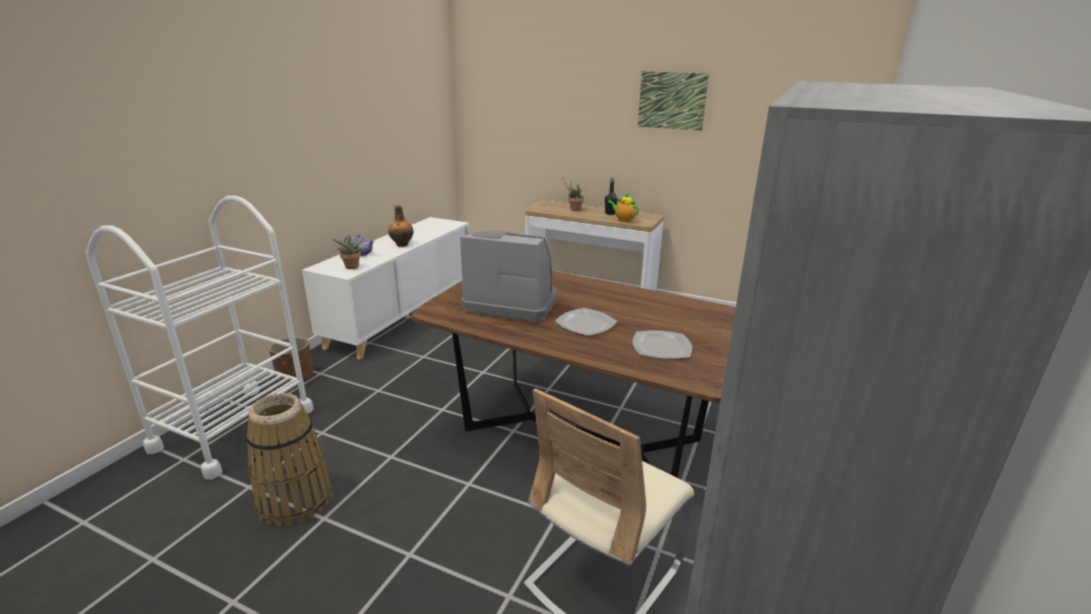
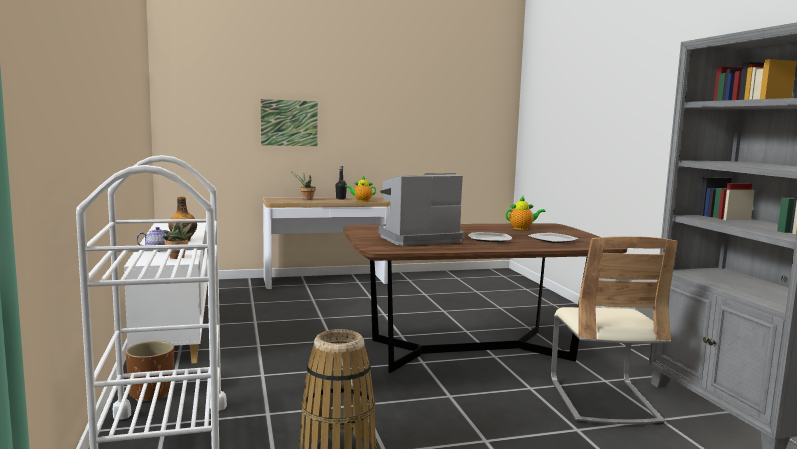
camera: 40 degrees left, 15 degrees down
(672, 100) = (378, 102): picture -> picture (289, 123)
(680, 313) = (522, 228): none -> teapot

